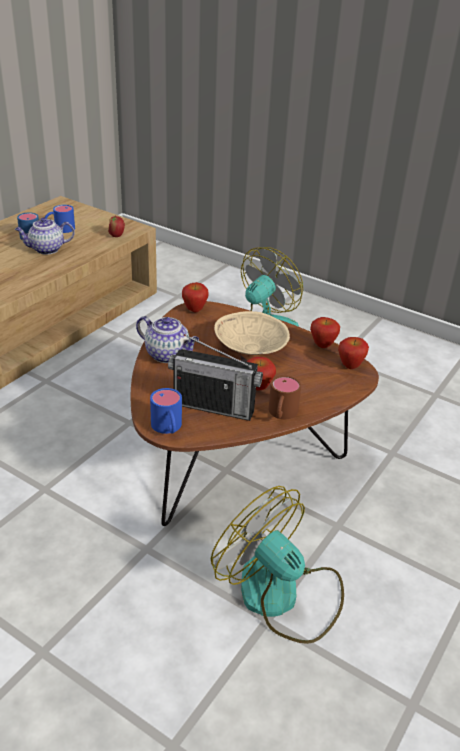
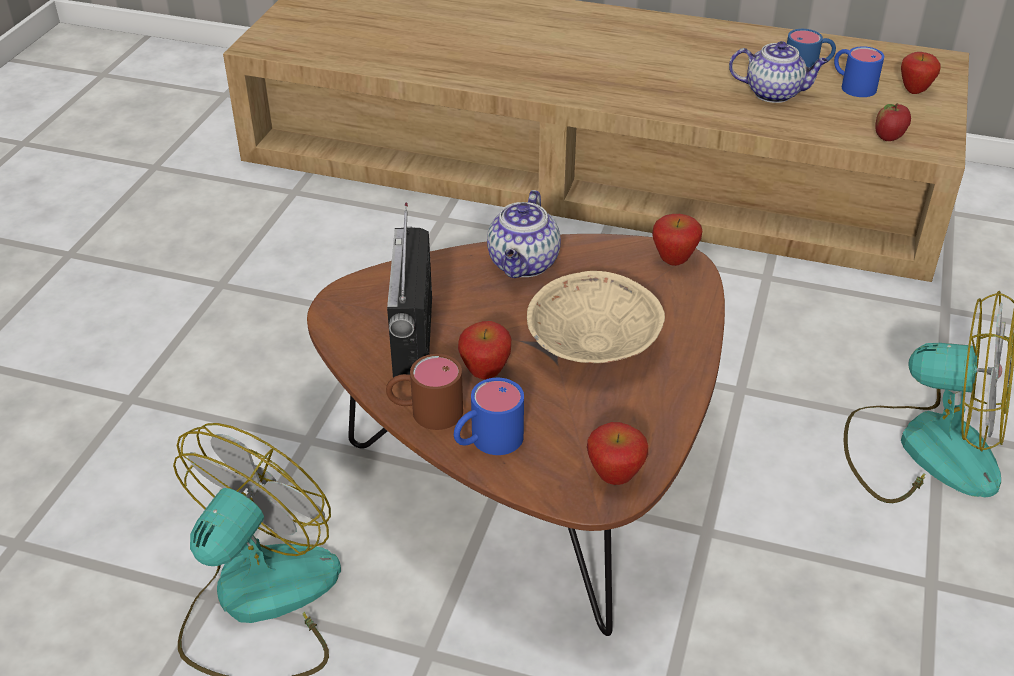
camera: 75 degrees right, 5 degrees up
(46, 249) = (774, 93): teapot -> teapot turned 135 degrees clockwise
(168, 428) = (343, 306): blue mug -> blue mug (487, 441)
(322, 345) = (663, 430): apple -> apple (914, 91)

